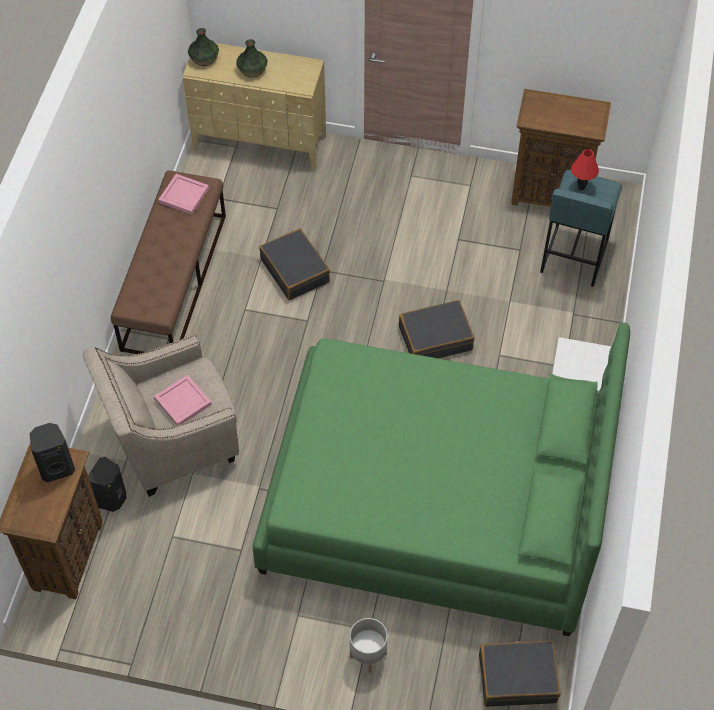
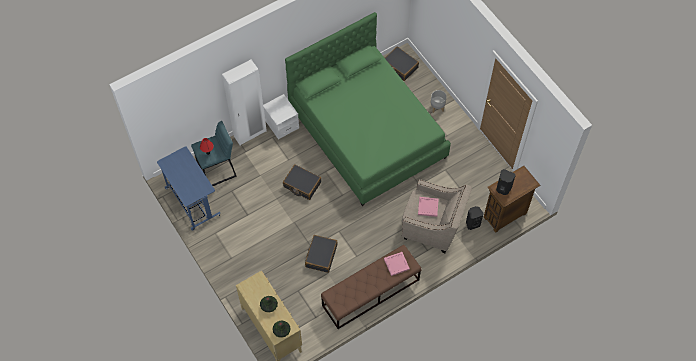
camera: 135 degrees left, 5 degrees up
(183, 196) = (344, 297): pink tray -> pink tray (397, 264)
(551, 195) = (192, 201): brown cabinet -> blue desk
(601, 343) = (250, 134): none -> white wardrobe

